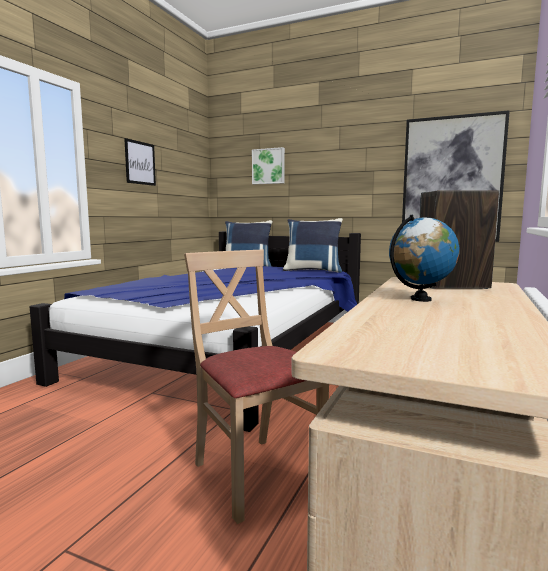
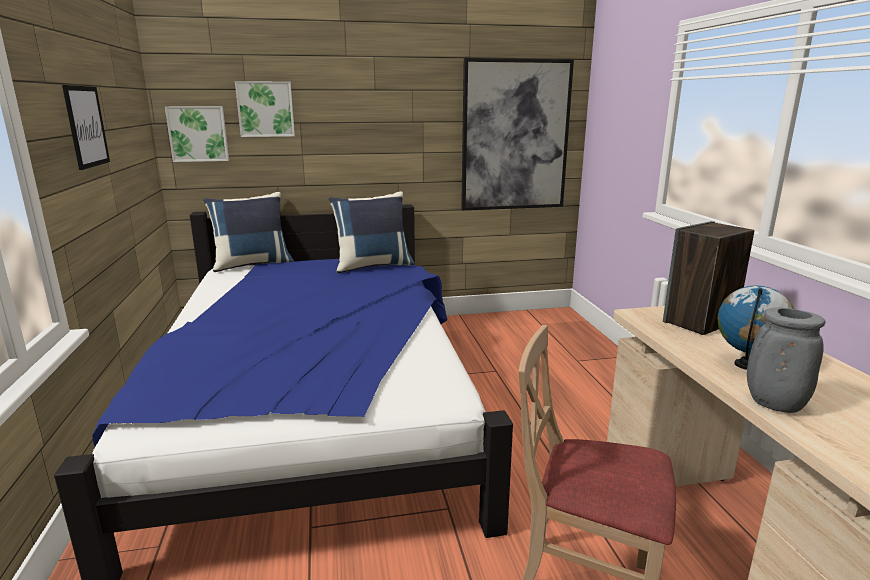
camera: 35 degrees left, 10 degrees up
(231, 183) = (198, 134): none -> picture
(376, 310) = (773, 405): none -> grey vase

